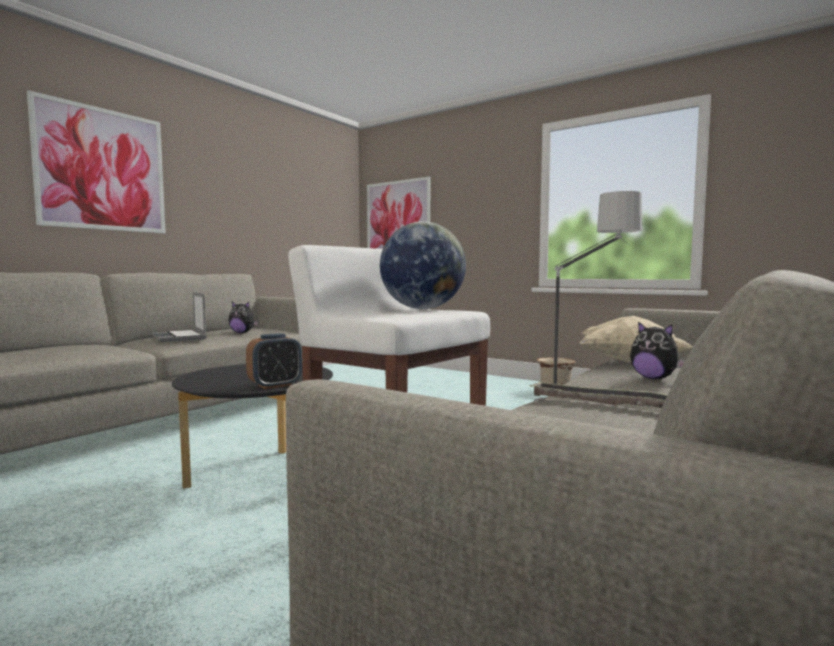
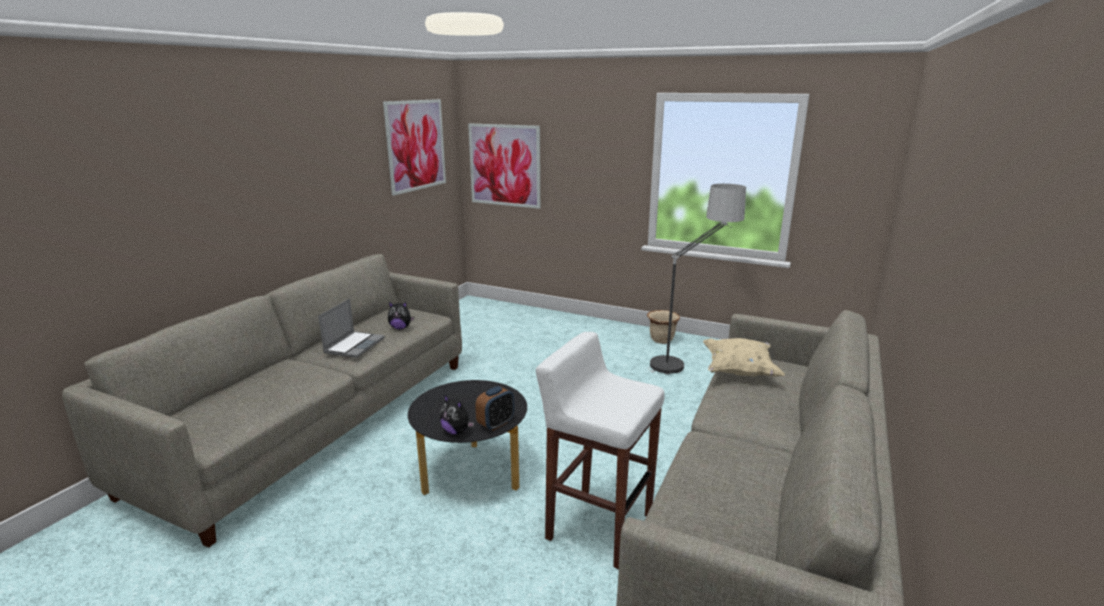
camera: 10 degrees left, 15 degrees up
(102, 169) = (244, 182): picture -> picture (416, 145)
(180, 337) = (354, 345): laptop -> laptop turned 120 degrees counterclockwise
(422, 309) = (620, 388): globe -> none
(600, 402) = (733, 443): tray -> none
(654, 378) = (760, 405): plush toy -> plush toy (456, 431)

